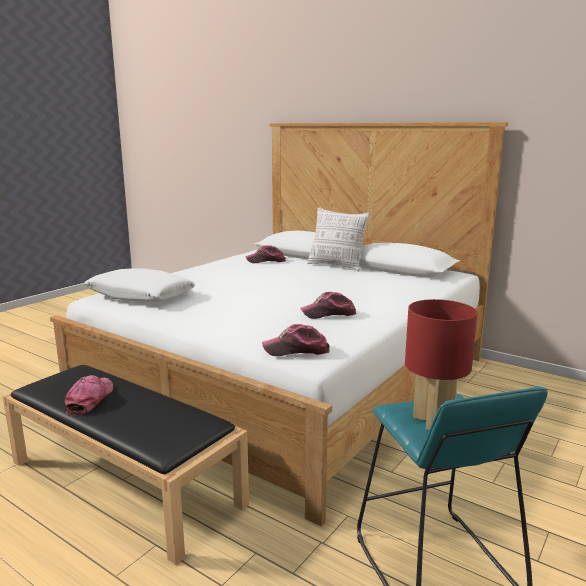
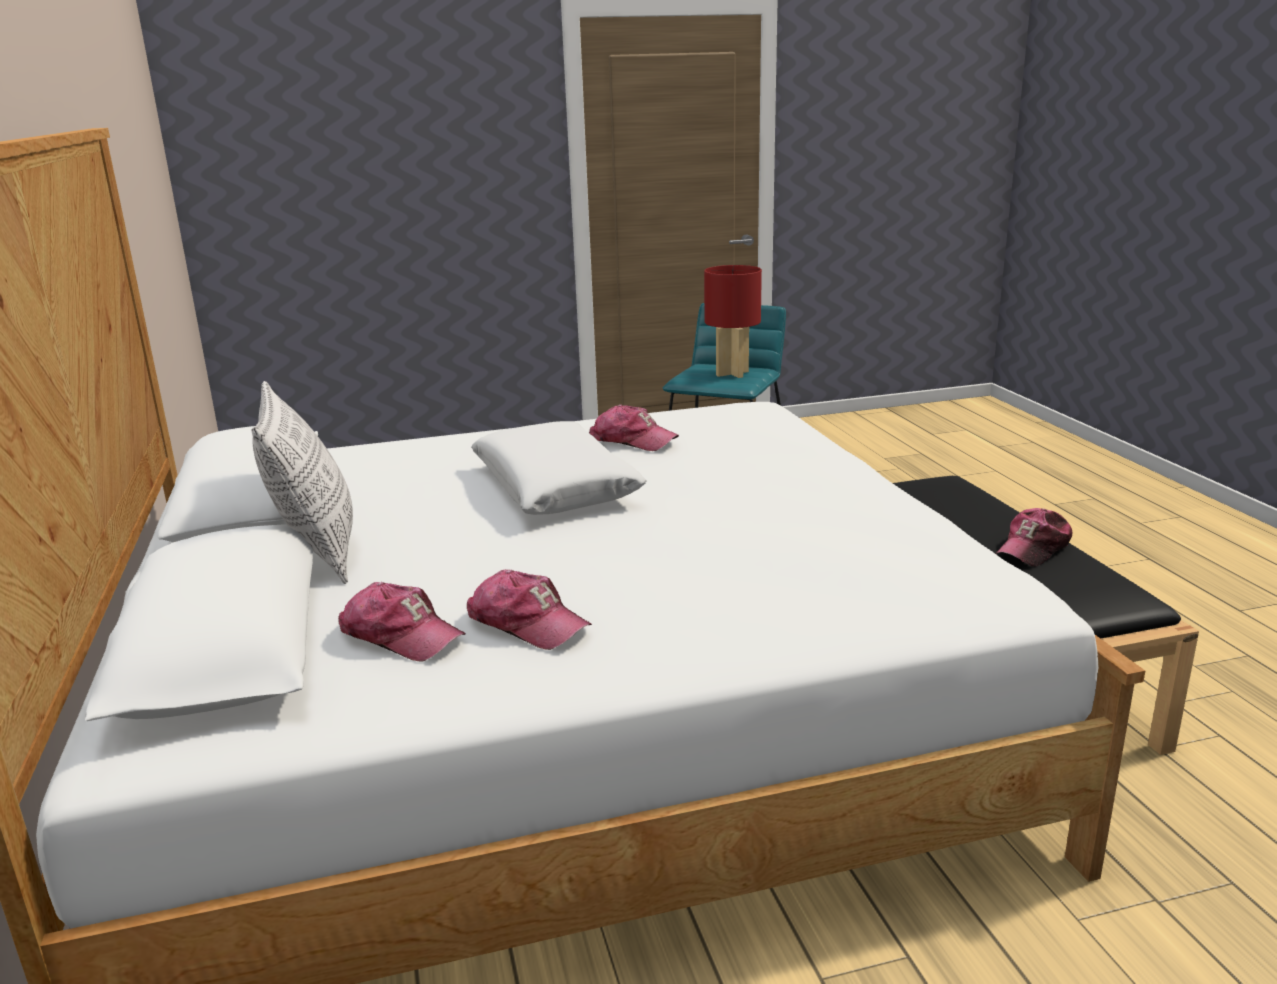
camera: 140 degrees left, 5 degrees up
(140, 296) = (904, 562): white pillow -> white pillow (556, 487)
(296, 350) = (762, 413): cap -> cap (527, 623)

